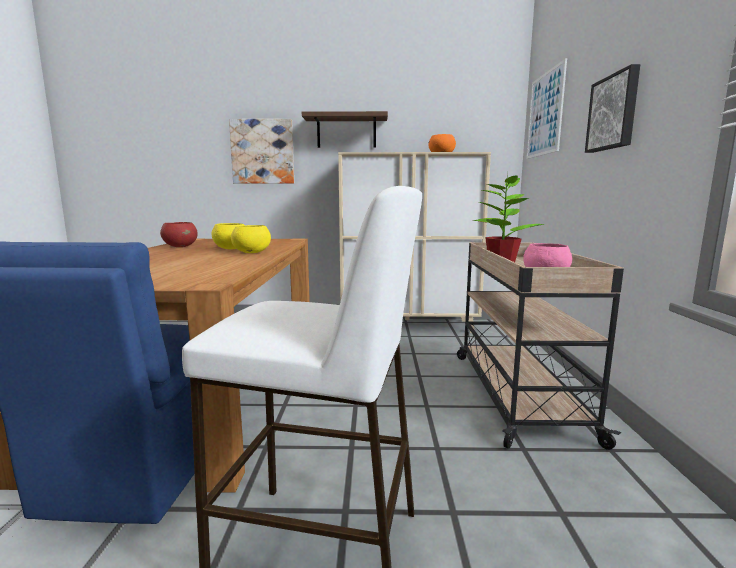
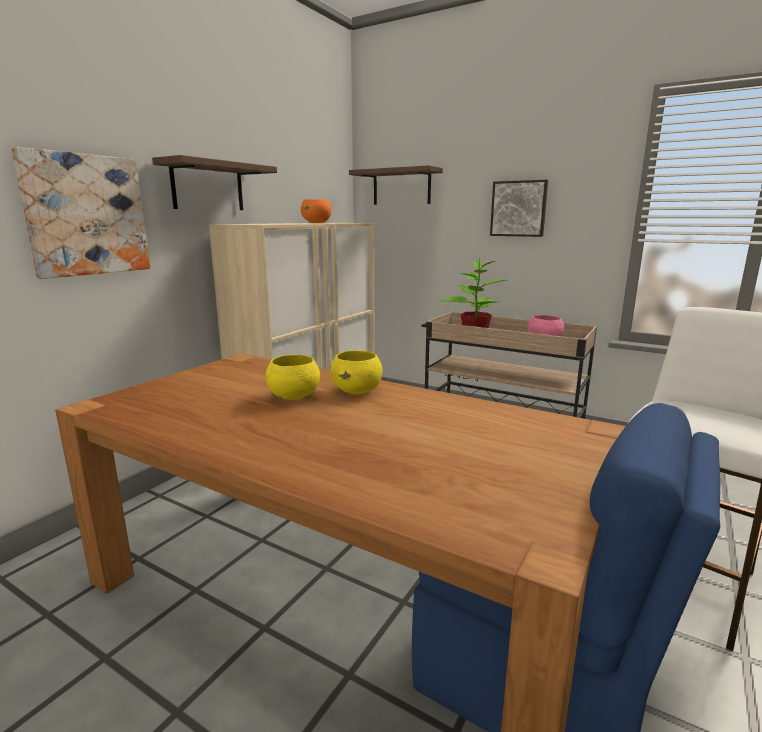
camera: 60 degrees left, 5 degrees up
(180, 246) = (200, 422): red bowl -> none
(545, 114) = (401, 187): picture -> shelf

